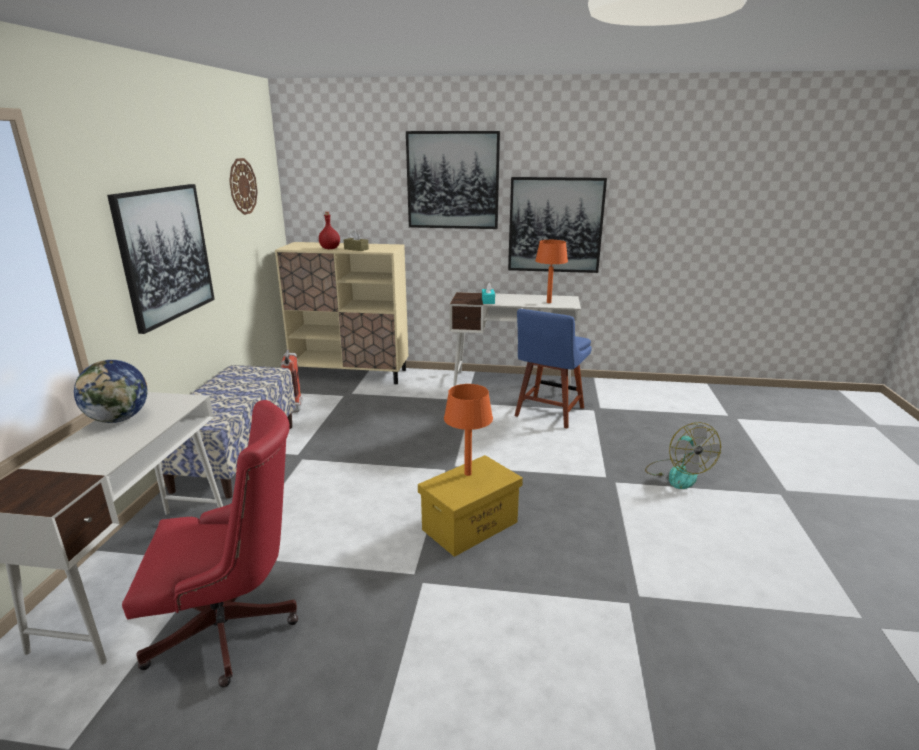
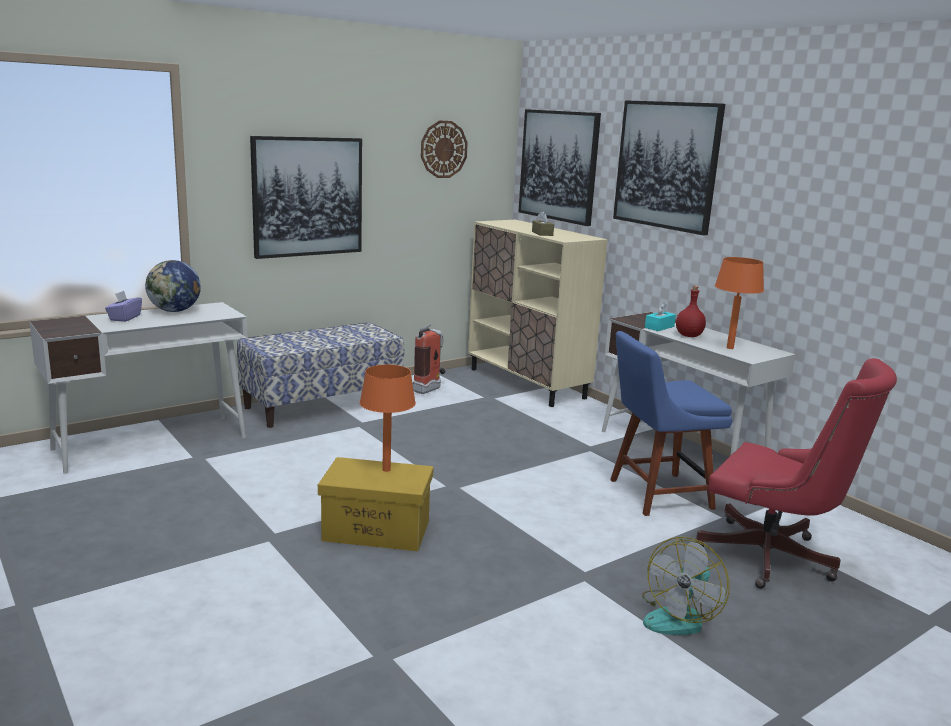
camera: 45 degrees right, 5 degrees down
(83, 449) = (124, 318): none -> purple tissue box
(233, 628) = (134, 495): red office chair -> red office chair (773, 559)
(330, 249) = (520, 229): red bottle -> red bottle (688, 336)
(555, 225) = (778, 241): picture -> picture (558, 166)

